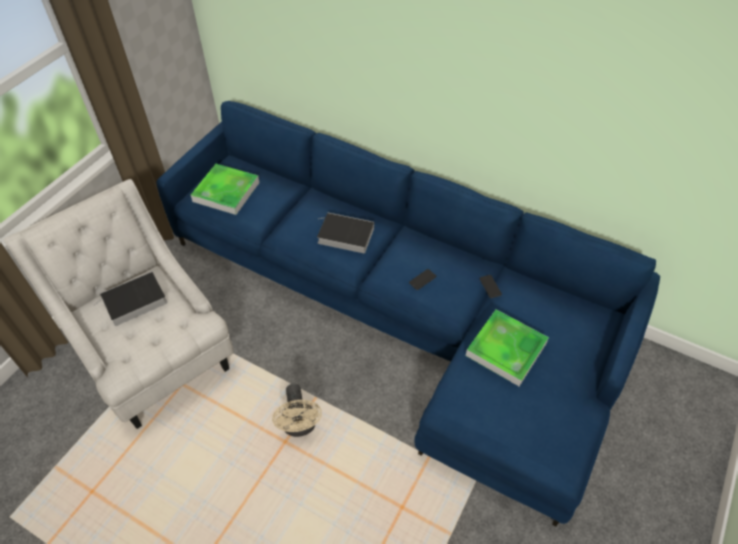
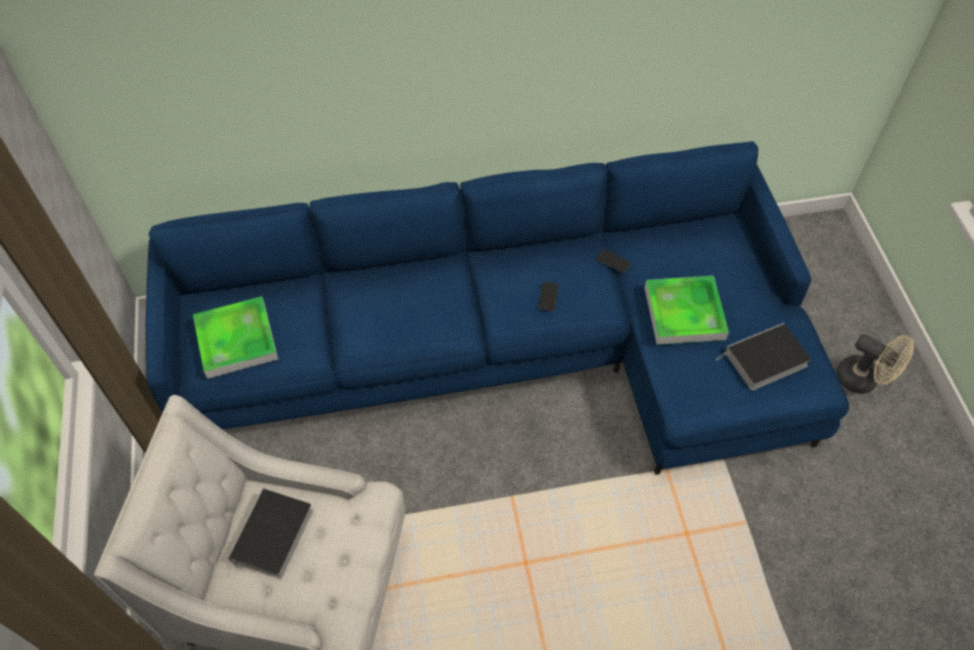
camera: 40 degrees left, 5 degrees up
(300, 426) = (525, 537): beige fan -> beige fan (863, 380)
(344, 235) = (424, 303): book -> book (764, 360)

